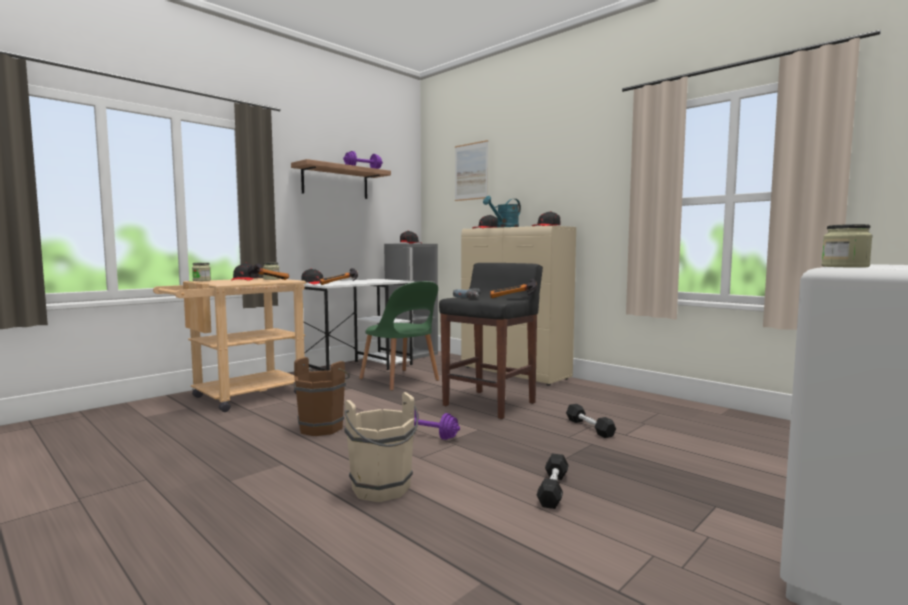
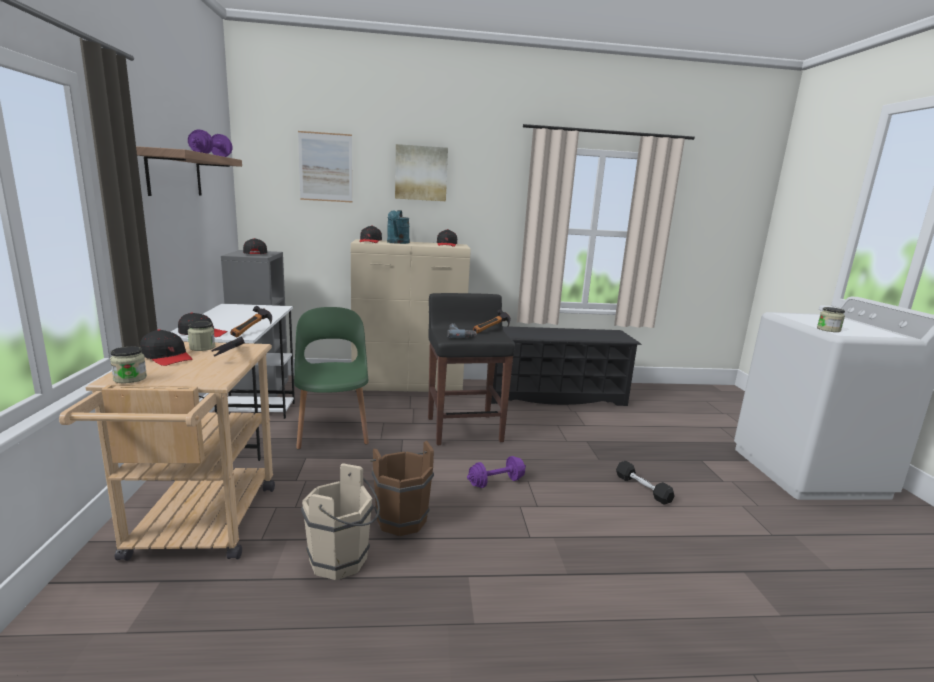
camera: 50 degrees left, 10 degrees up
(382, 490) = (582, 549): beige bucket -> beige bucket (343, 561)
(400, 380) = (333, 428): green chair -> green chair turned 105 degrees counterclockwise
(538, 162) = (421, 173): none -> picture
(589, 428) = (560, 427): black dumbbell -> none
(652, 409) = (554, 396): none -> black shoe rack

